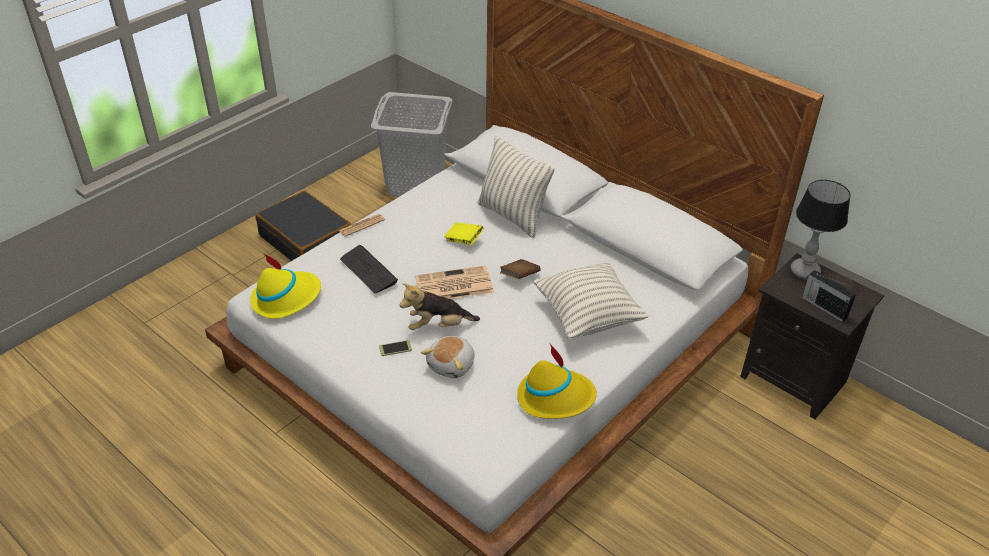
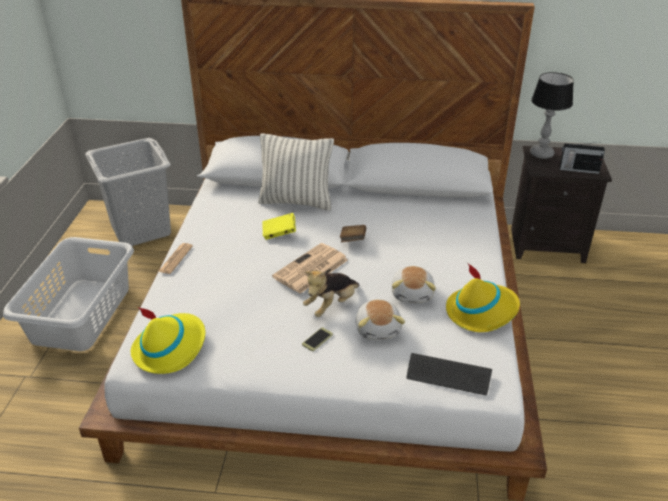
camera: 35 degrees left, 5 degrees down
(306, 240) = (80, 314): black suitcase -> grey laundry basket
(368, 270) = (225, 289): keyboard -> keyboard (448, 375)
(516, 351) = (413, 294): none -> plush toy
(587, 317) = (435, 246): pillow -> none

